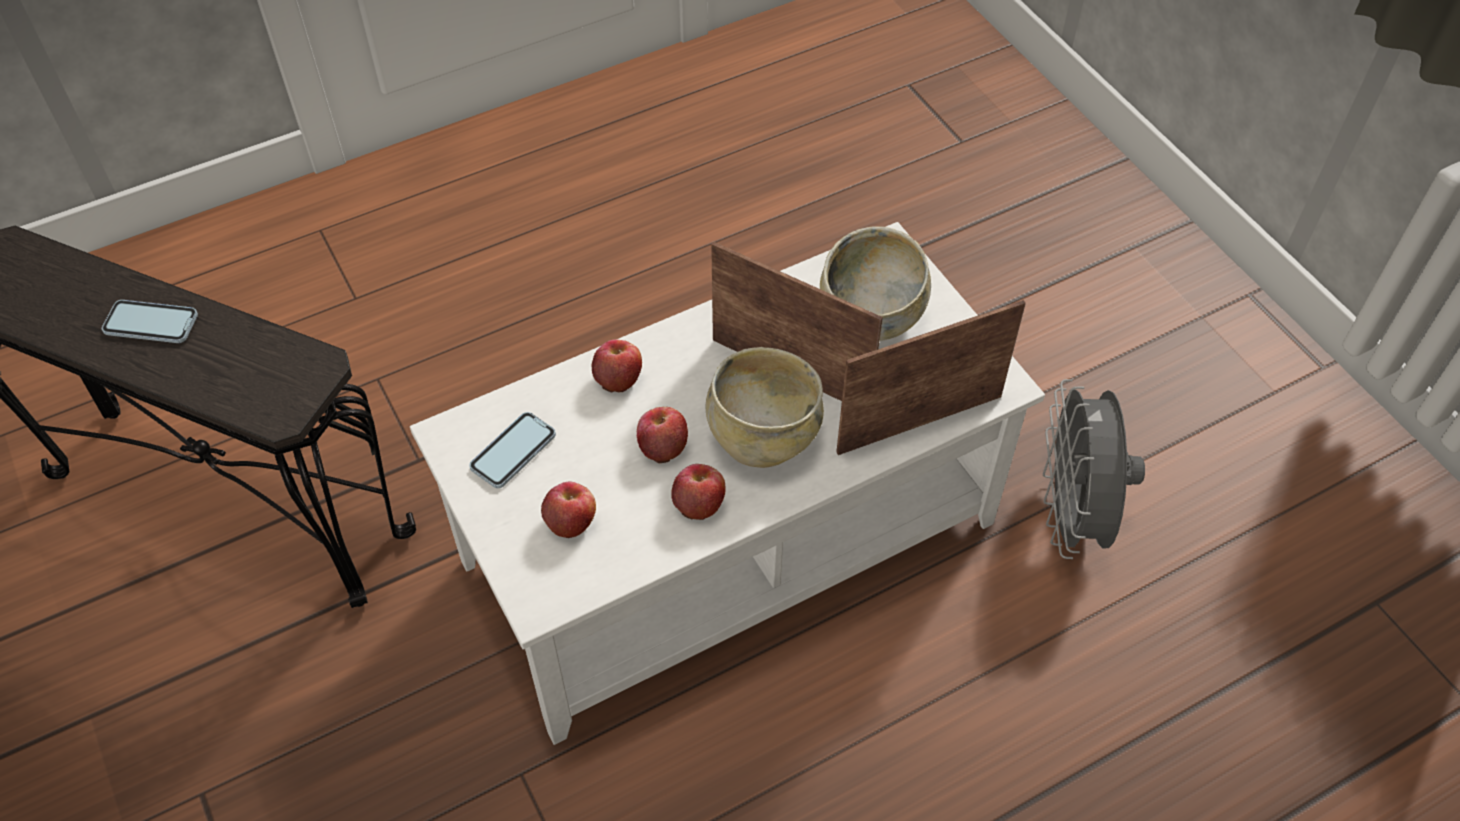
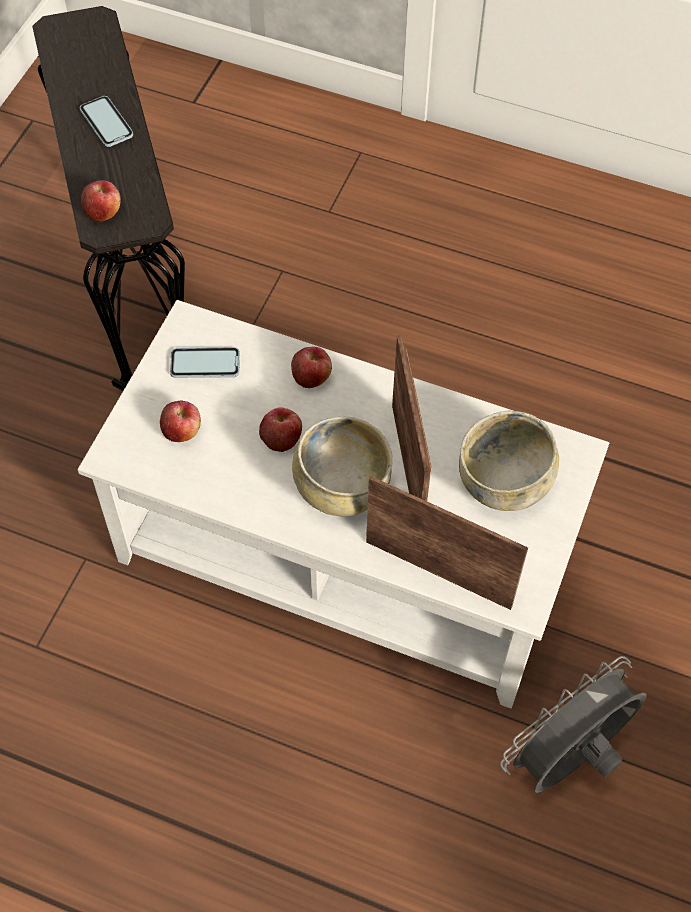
camera: 50 degrees right, 5 degrees up
(699, 503) = (256, 489): apple -> apple (103, 212)

